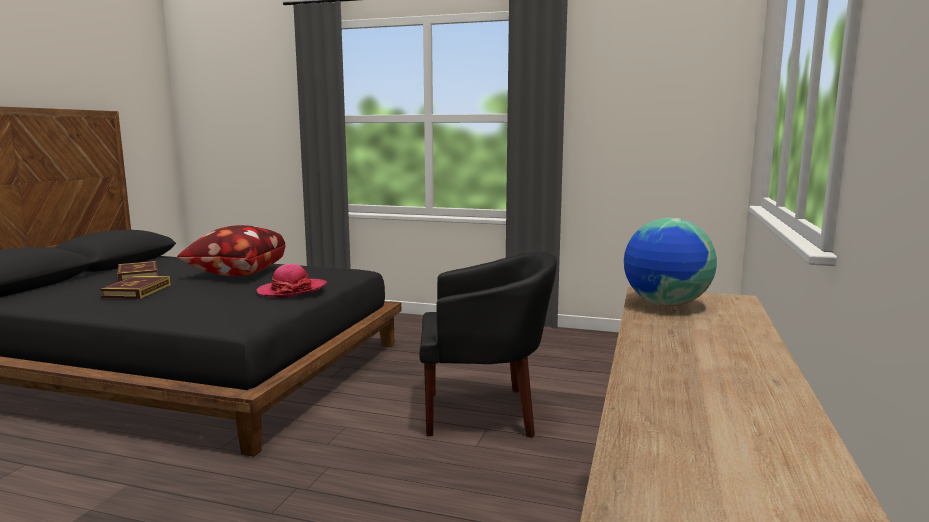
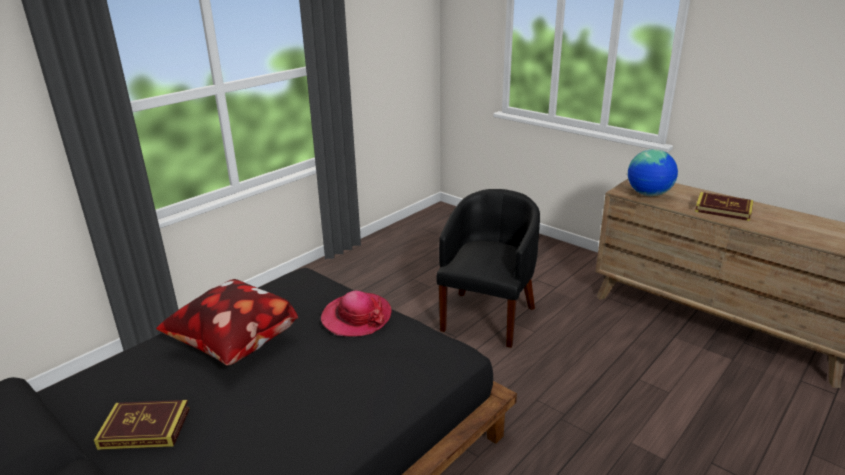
camera: 65 degrees left, 15 degrees up
(137, 291) = (261, 423): book -> book (723, 209)

